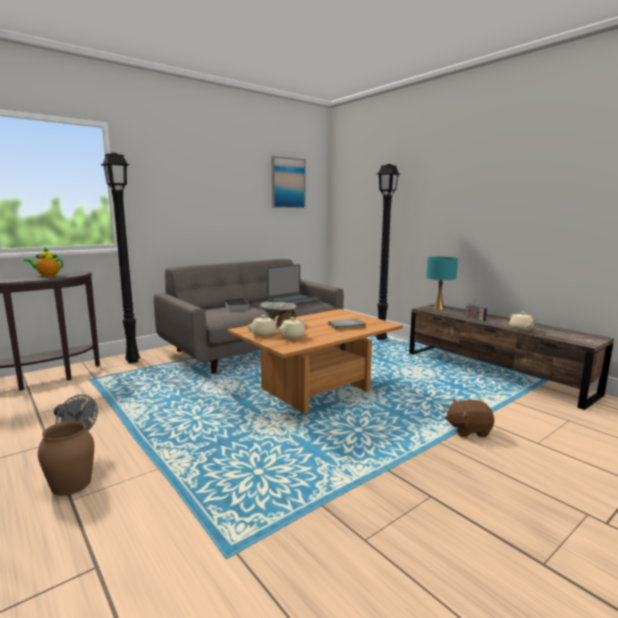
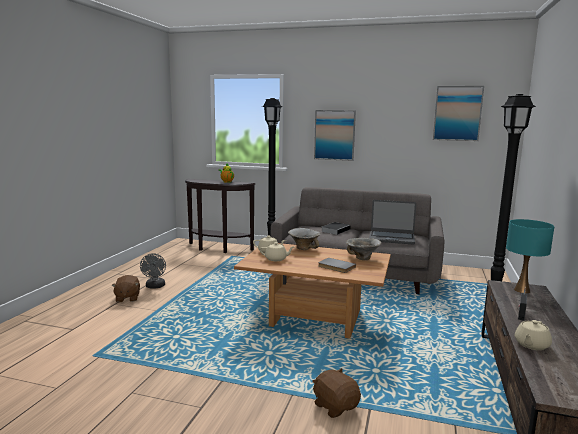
camera: 55 degrees right, 0 degrees up
(71, 483) = (127, 298): brown vase -> brown plush toy
(181, 204) = (334, 135): none -> picture
(339, 316) = (362, 258): none -> bowl

